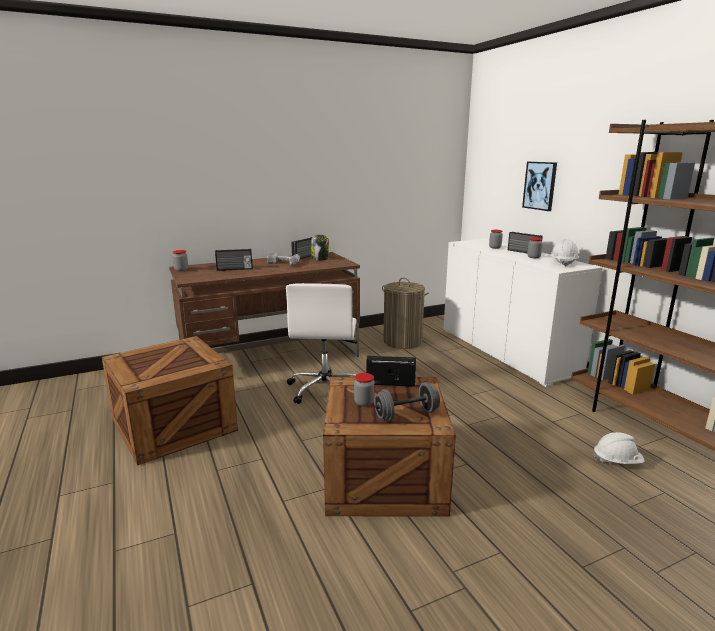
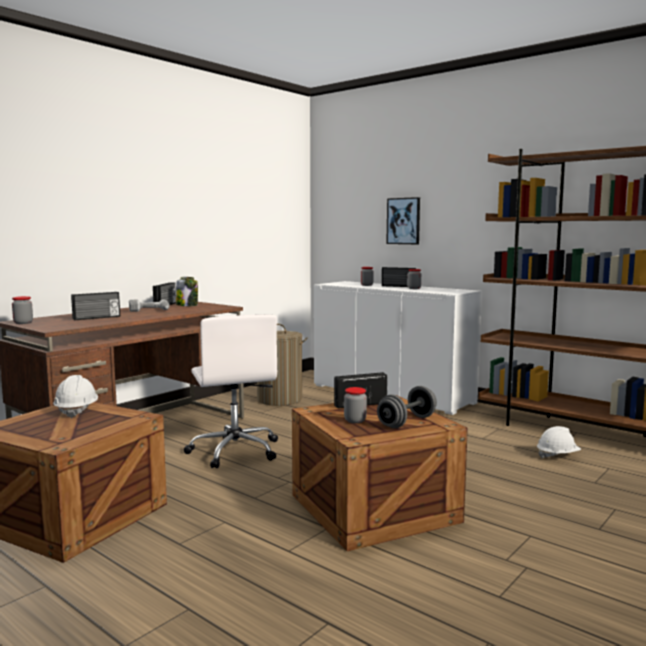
camera: 25 degrees left, 10 degrees down
(563, 263) = (446, 290): white hard hat -> white hard hat (76, 411)

